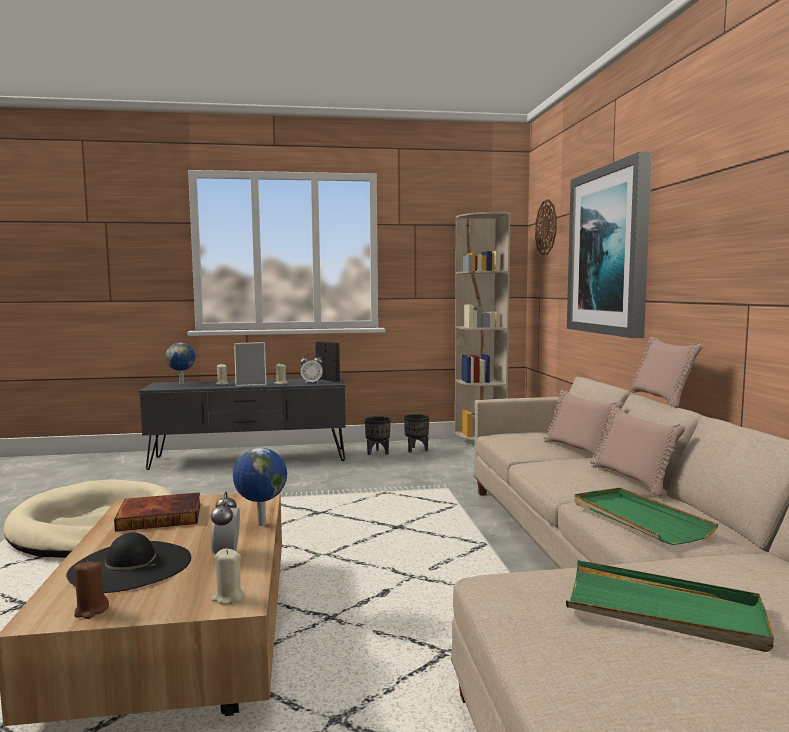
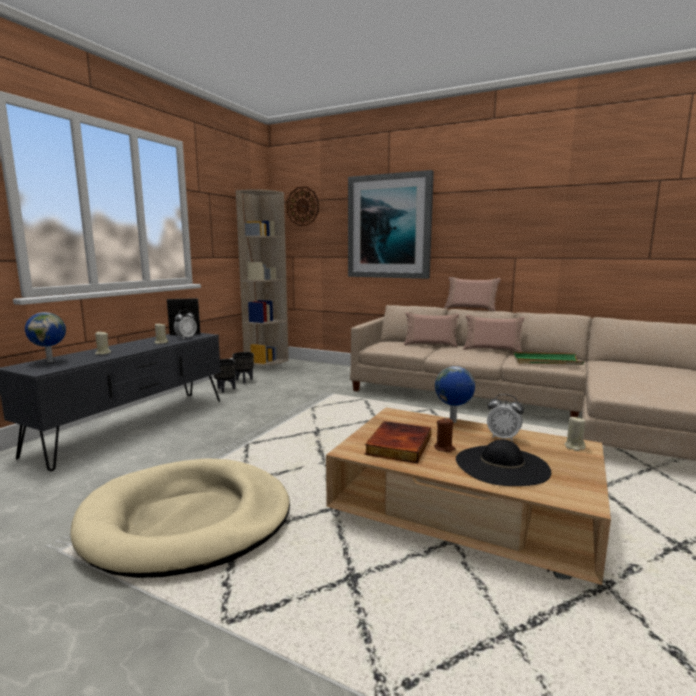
camera: 55 degrees left, 5 degrees up
(91, 610) = (577, 484): brown candle -> brown candle (444, 448)
(251, 384) = (139, 348): picture frame -> none
(663, 611) = (651, 380): green tray -> none

